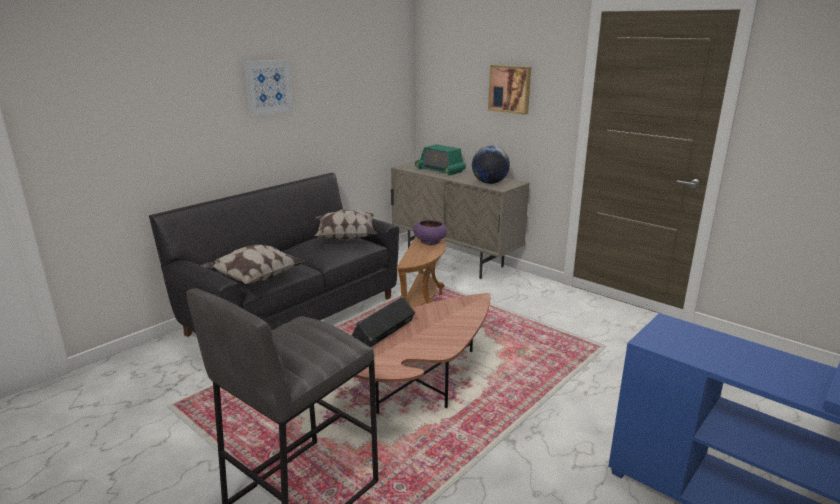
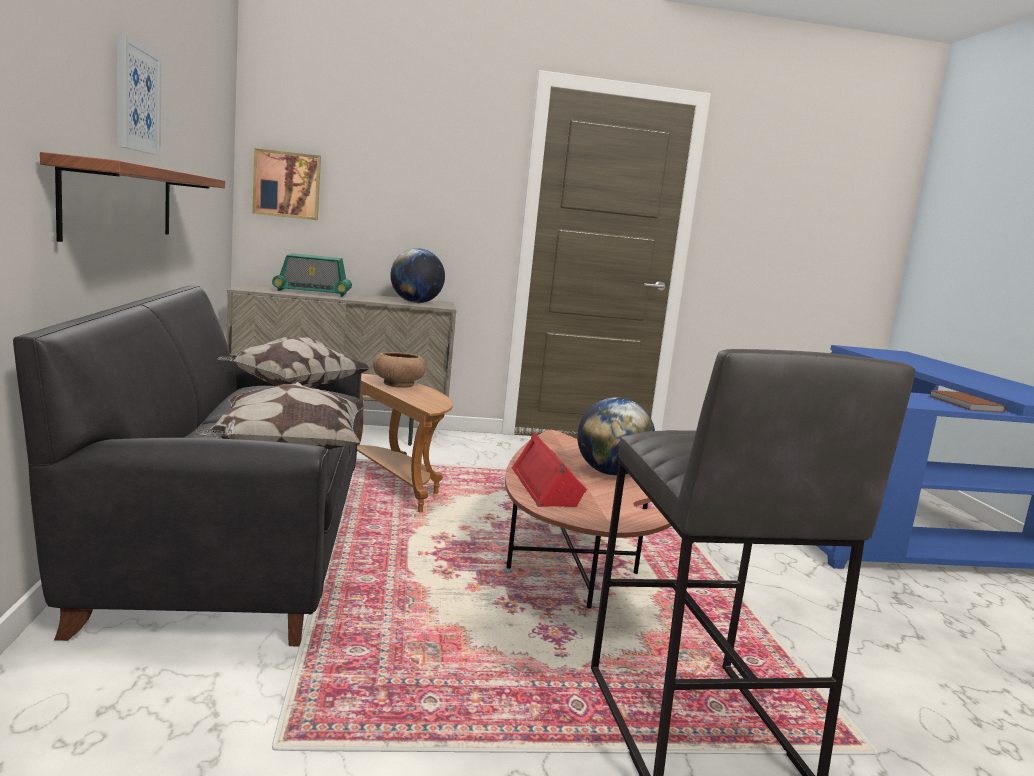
camera: 50 degrees left, 10 degrees down
(256, 140) = (121, 201): none -> shelf
(383, 332) = (547, 486): black speaker -> red speaker
(430, 241) = (398, 384): purple bowl -> brown bowl
(444, 335) = (611, 473): none -> globe
(510, 89) = (420, 174): picture -> picture (287, 185)
(786, 376) = (964, 404): none -> brown book

